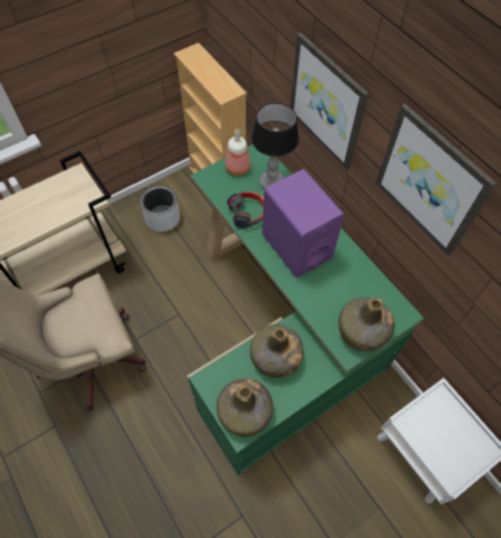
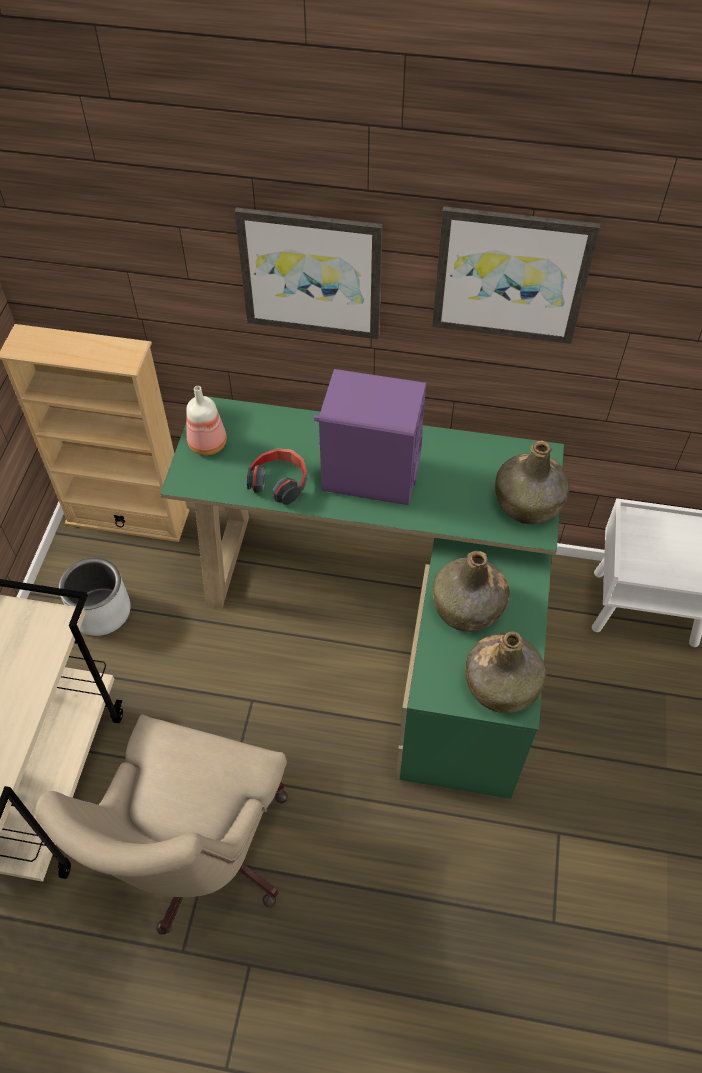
camera: 45 degrees left, 5 degrees down
(272, 182) = (266, 430): table lamp -> none

